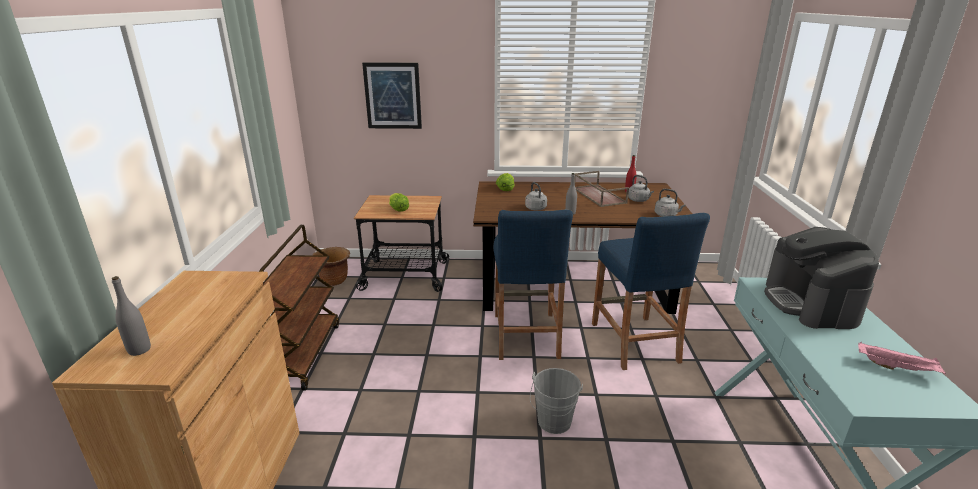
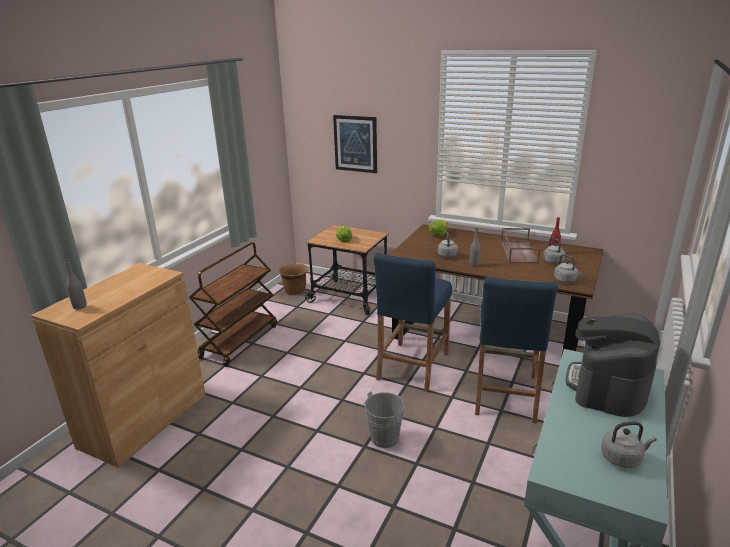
camera: 25 degrees right, 0 degrees up
(896, 367) = (622, 458): pink tray -> grey kettle

